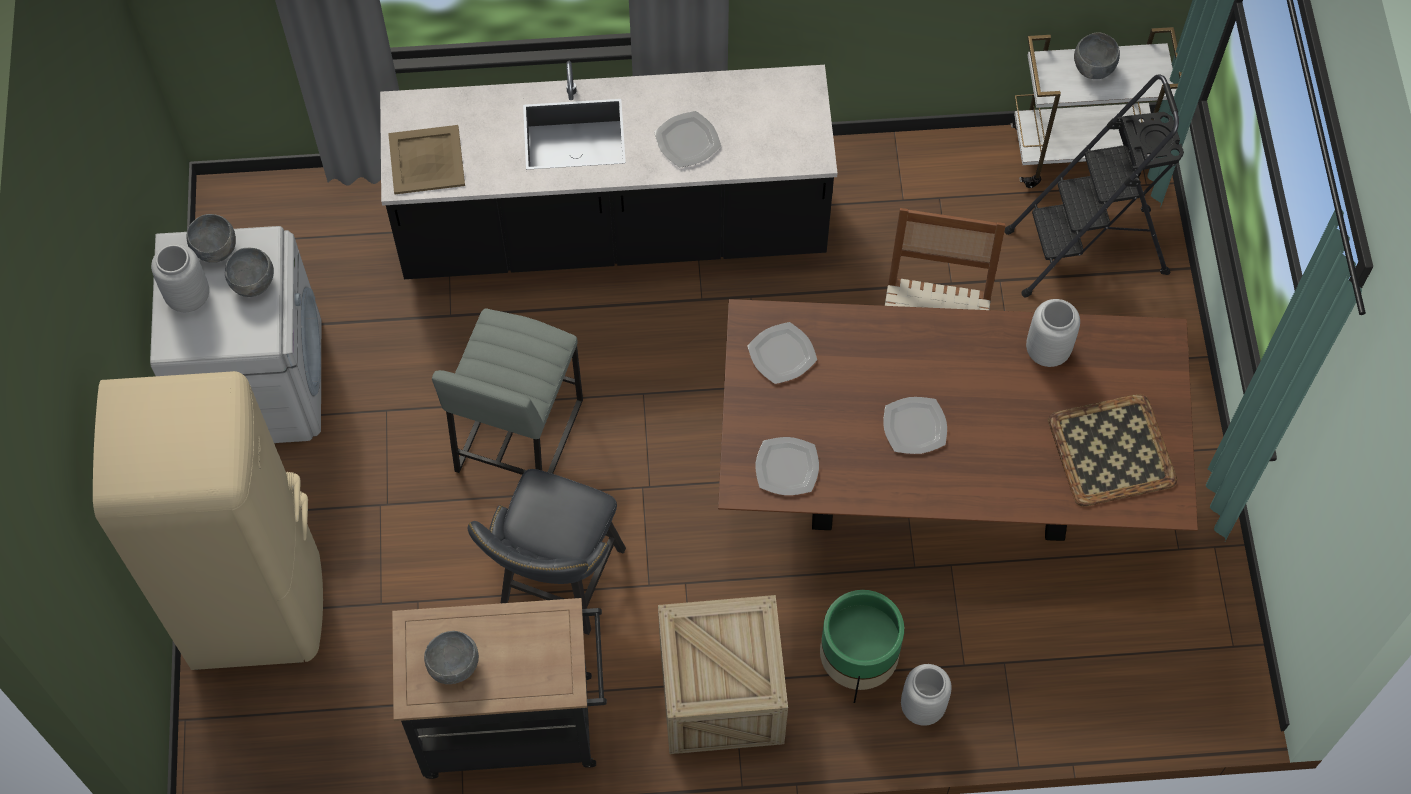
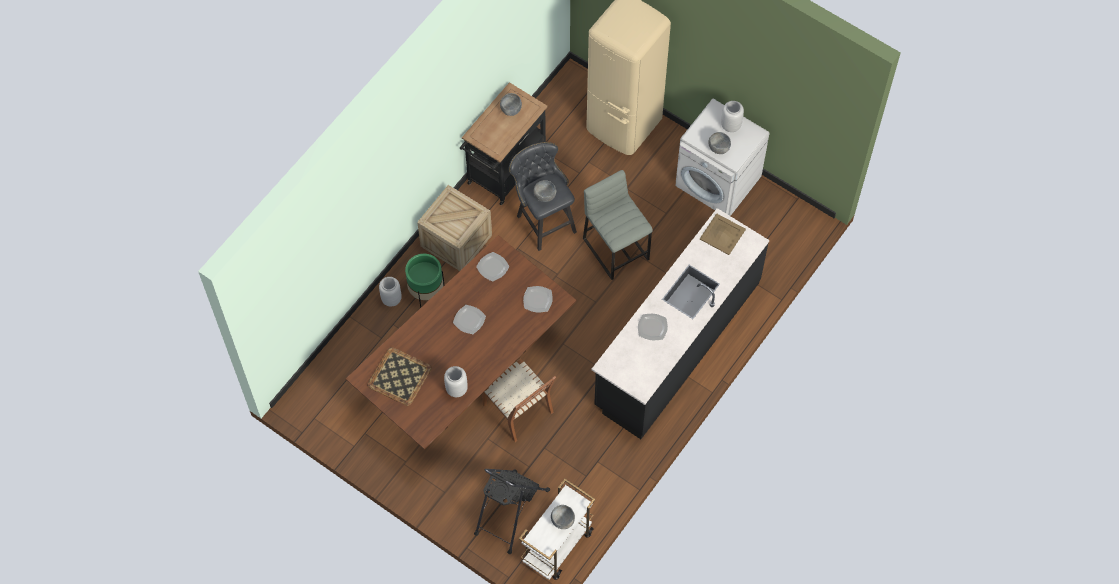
camera: 130 degrees right, 0 degrees up
(215, 249) = (744, 146): grey bowl -> grey bowl (545, 196)

